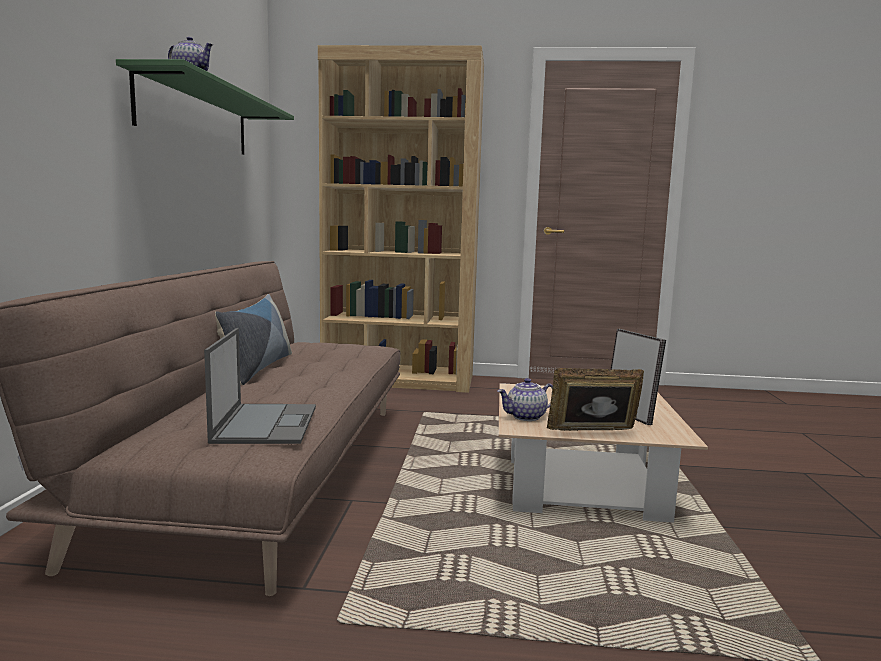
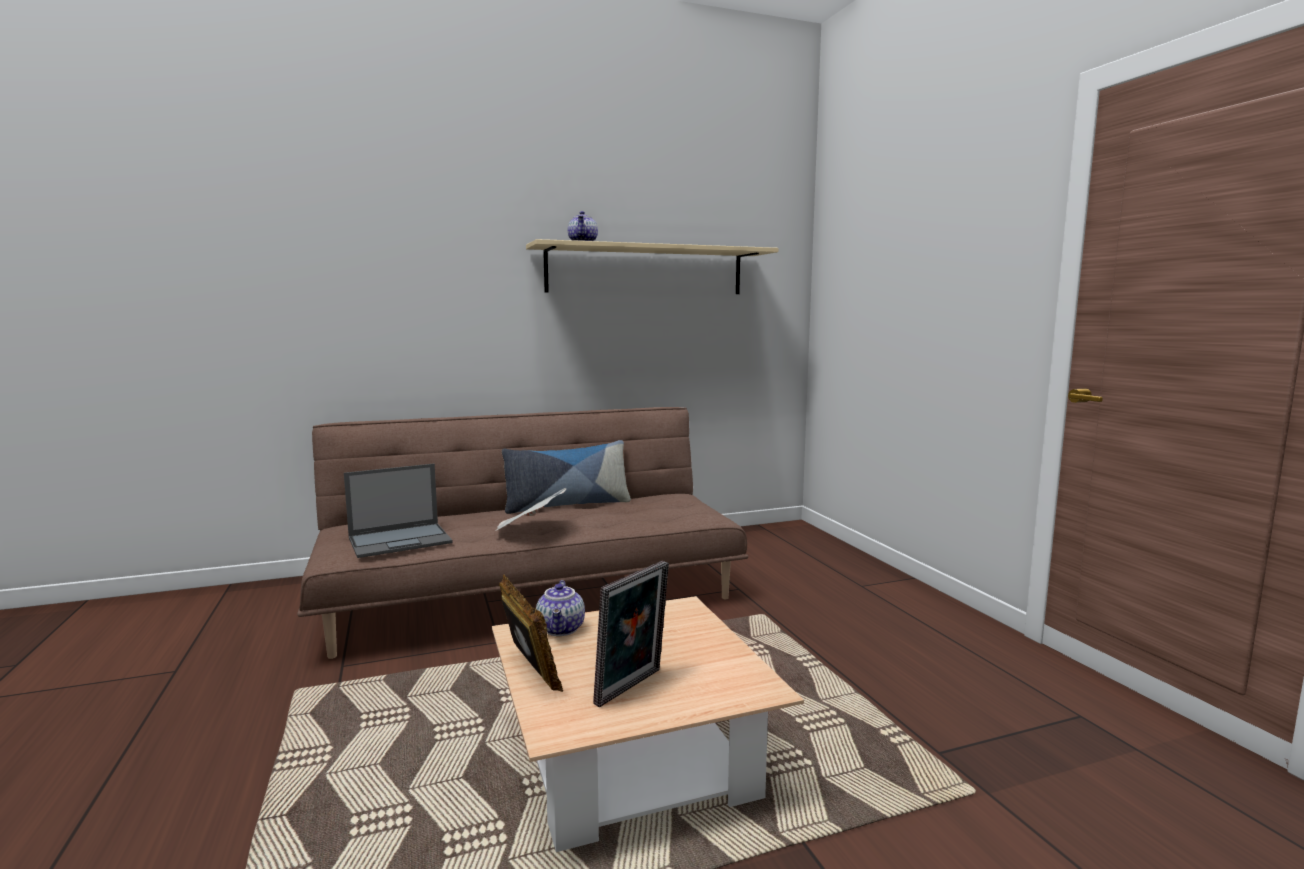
camera: 65 degrees right, 0 degrees up
(196, 117) = (646, 271): green shelf -> beige shelf
(323, 383) = (529, 530): none -> newspaper
(399, 380) = (859, 575): brown bookcase -> none
(526, 417) = (562, 629): teapot -> teapot turned 135 degrees counterclockwise

